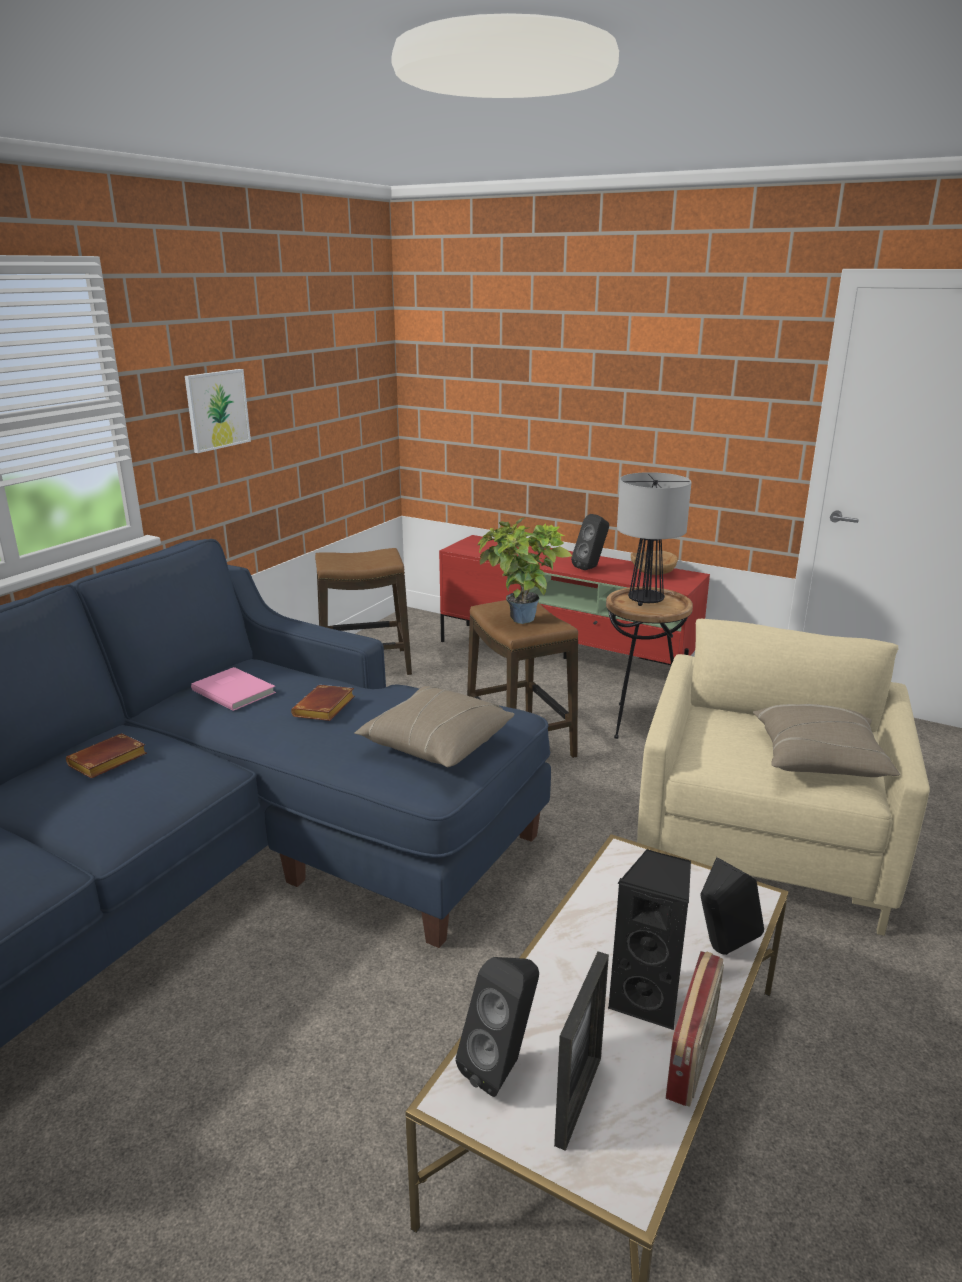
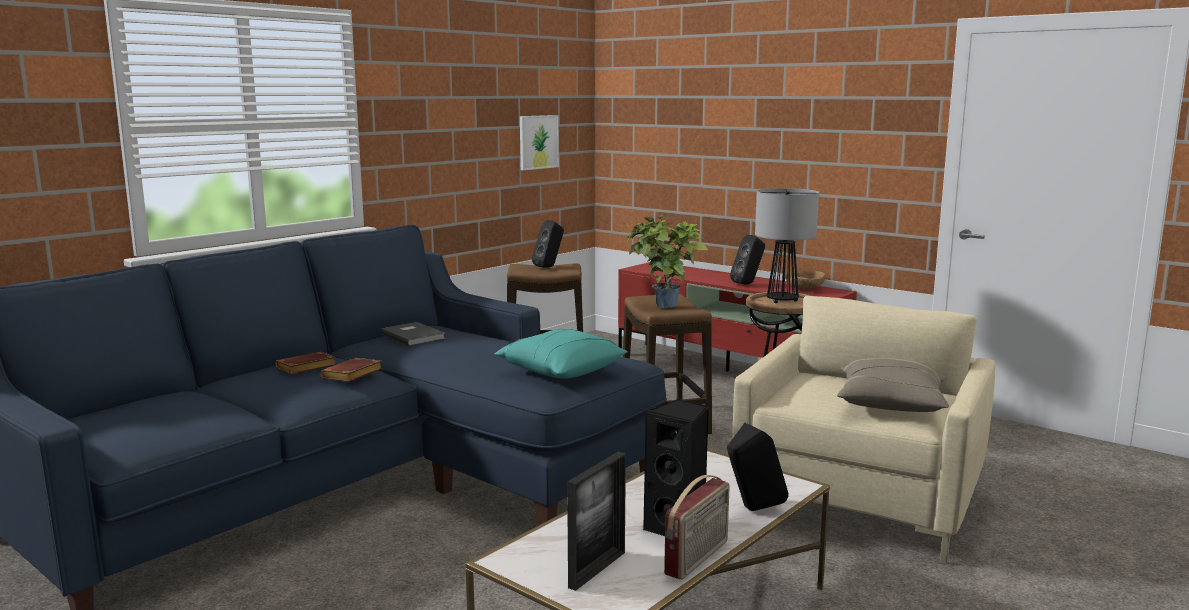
camera: 10 degrees right, 10 degrees down
(217, 410) = (433, 134): picture -> picture (538, 142)
(234, 690) = (414, 336): pink book -> grey book
(325, 709) = (480, 349): brown book -> brown book (352, 375)
(436, 743) = (561, 370): beige pillow -> turquoise pillow
(502, 1066) = (547, 549): black speaker -> black speaker (549, 267)

